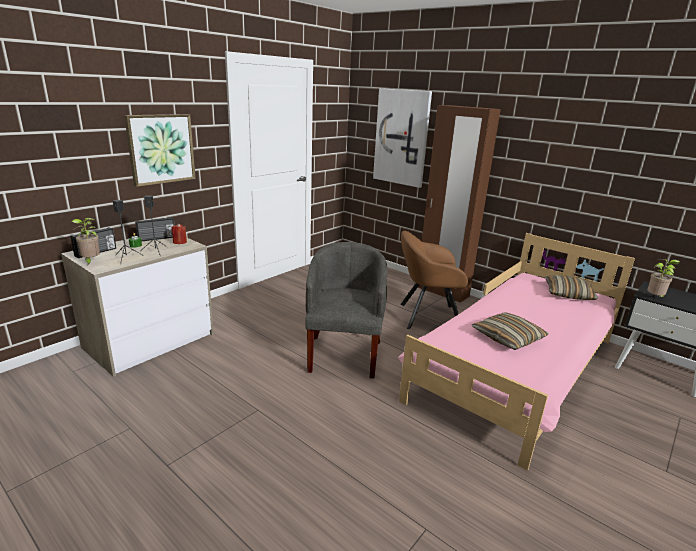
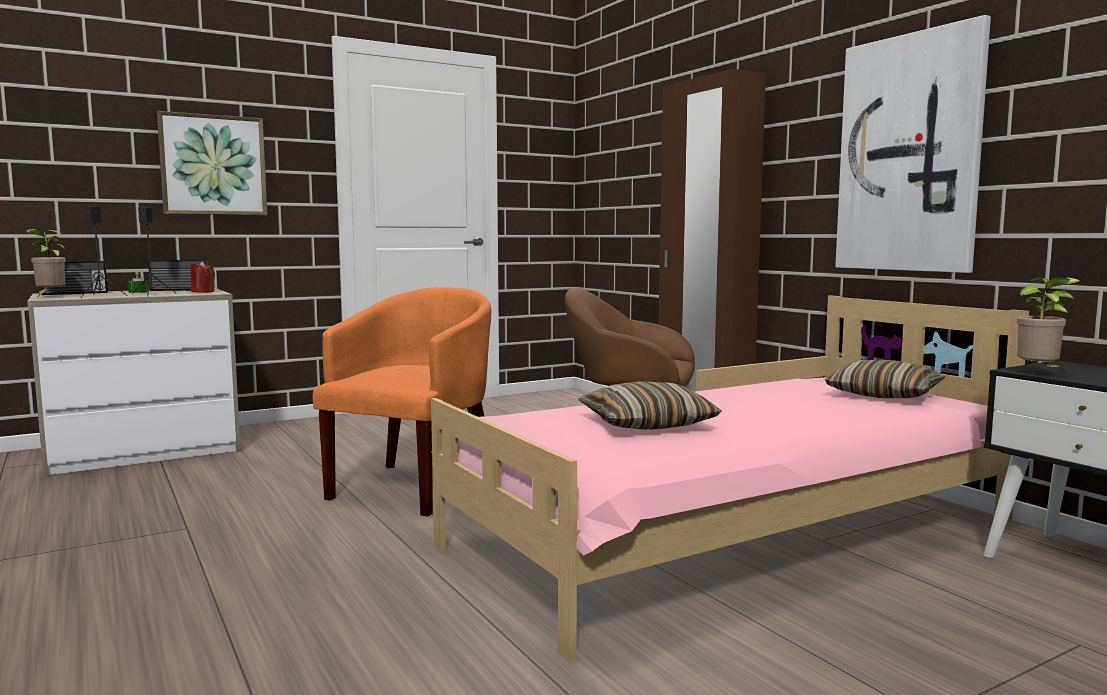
camera: 20 degrees right, 15 degrees down
(344, 354) = (415, 487): grey armchair -> orange armchair
(401, 137) = (640, 165): picture -> picture (909, 154)

